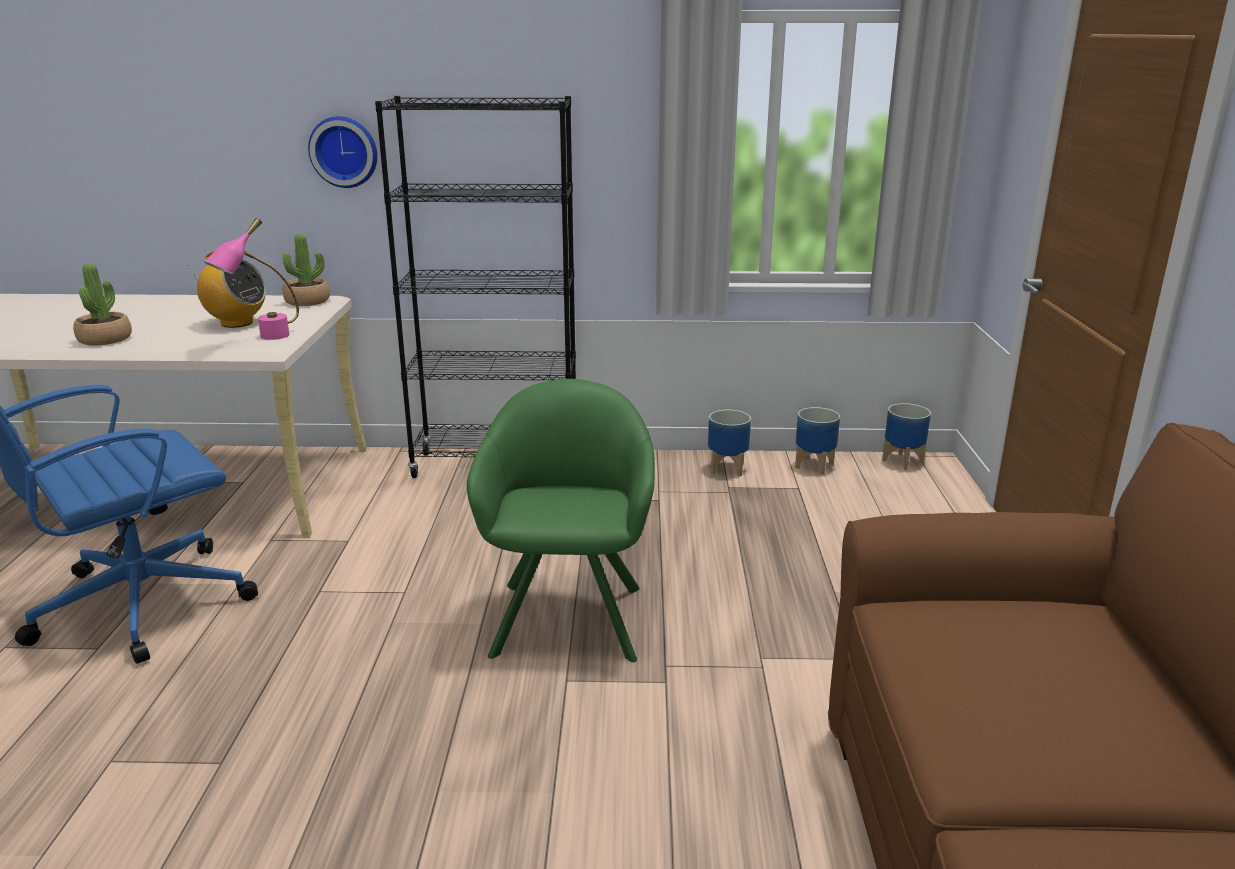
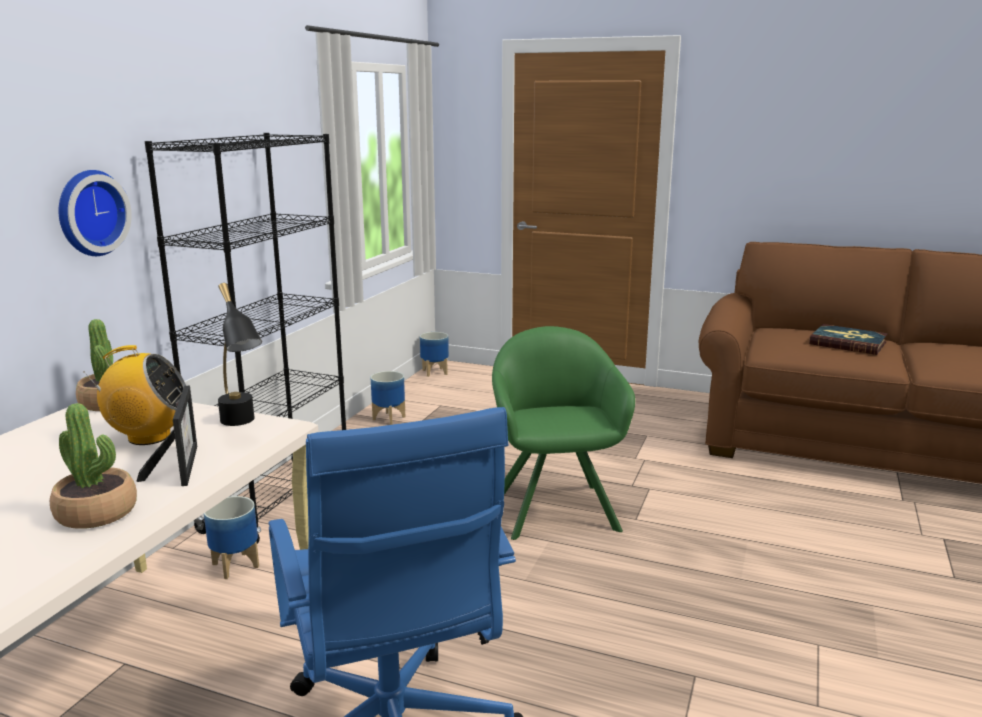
camera: 70 degrees left, 5 degrees down
(180, 340) = (180, 465): none -> picture frame
(236, 323) = (148, 437): radio -> radio turned 45 degrees clockwise
(262, 339) = (242, 425): pink table lamp -> black table lamp
(569, 614) = (555, 506): green armchair -> green armchair turned 60 degrees clockwise
(814, 466) = (414, 394): planter -> planter (235, 565)
(1074, 708) = (848, 343): none -> book

